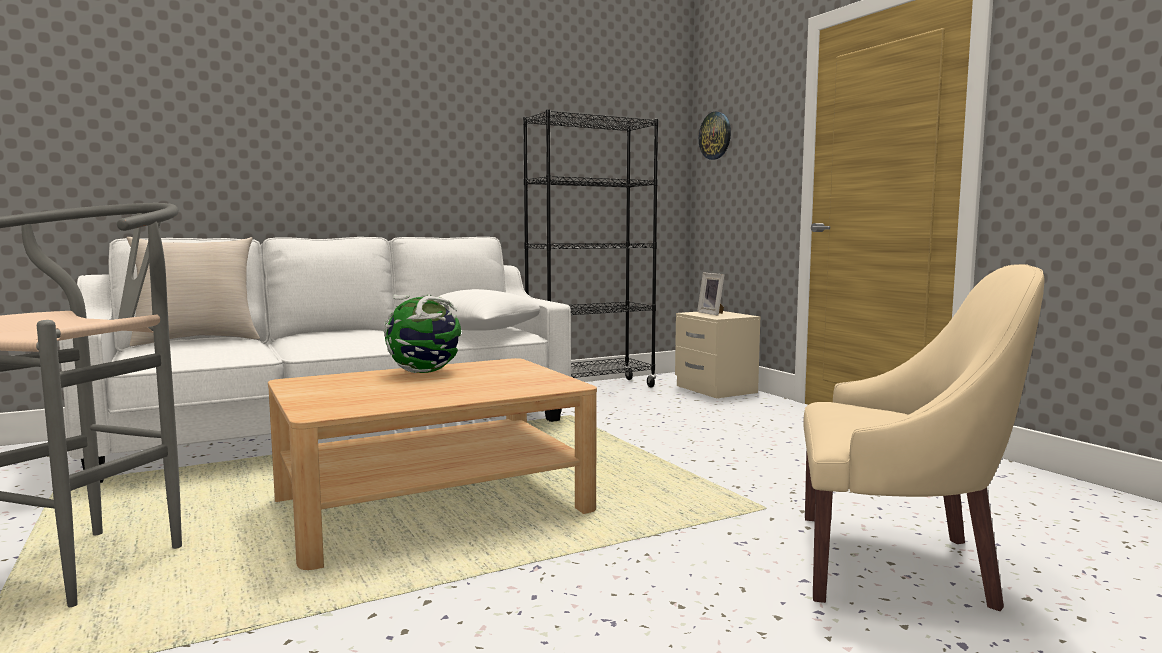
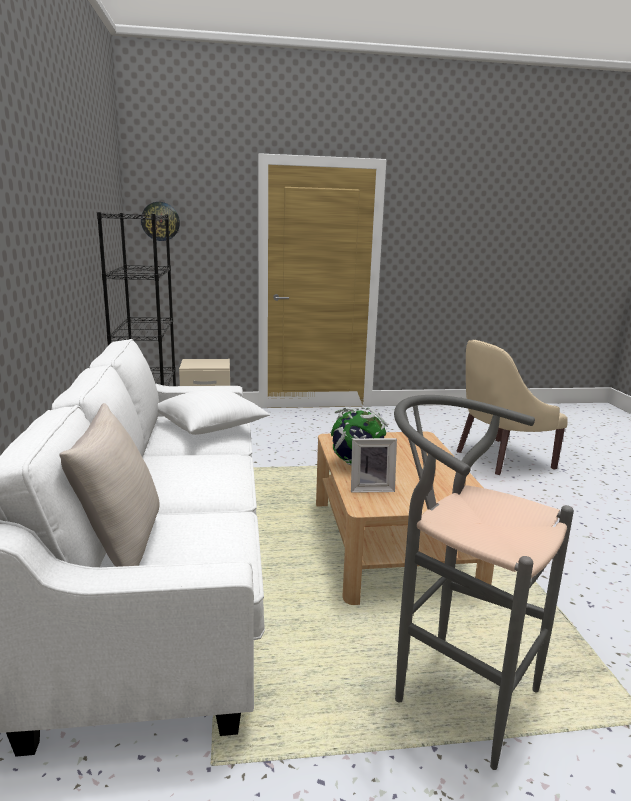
camera: 70 degrees left, 10 degrees up
(712, 313) = (199, 363): picture frame -> picture frame (371, 488)
(896, 563) = (500, 458): beige armchair -> beige armchair turned 150 degrees counterclockwise

